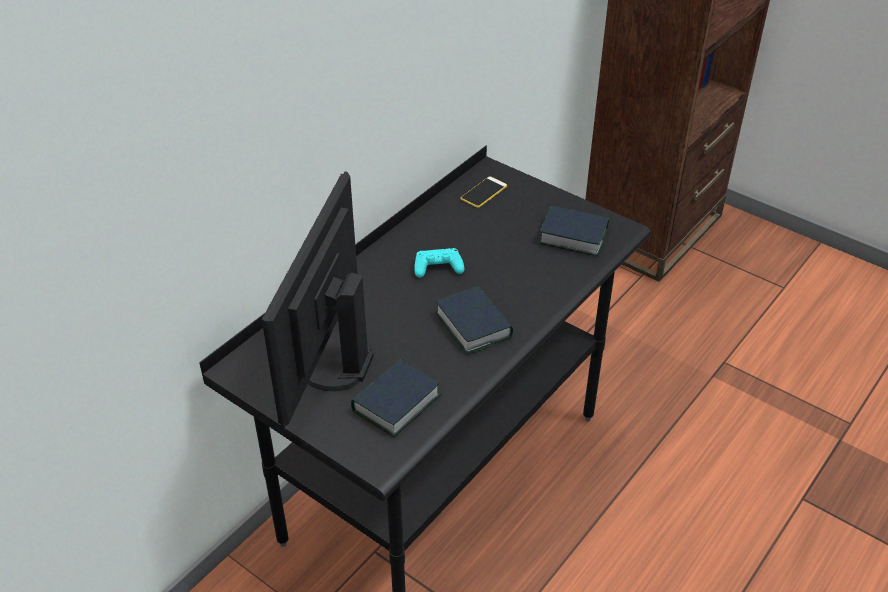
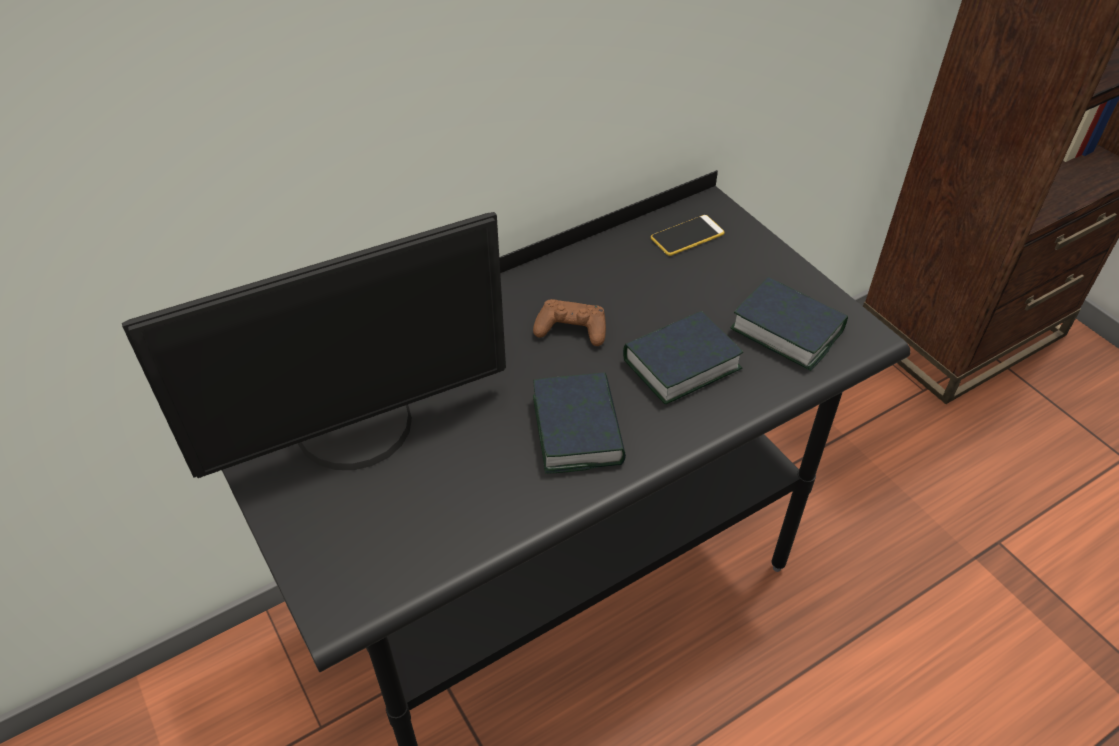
camera: 20 degrees right, 5 degrees up
(331, 361) = (357, 429): monitor -> monitor turned 150 degrees counterclockwise
(396, 403) = (408, 521): book -> book (681, 364)
(438, 267) = (571, 329): turquoise game controller -> brown game controller

